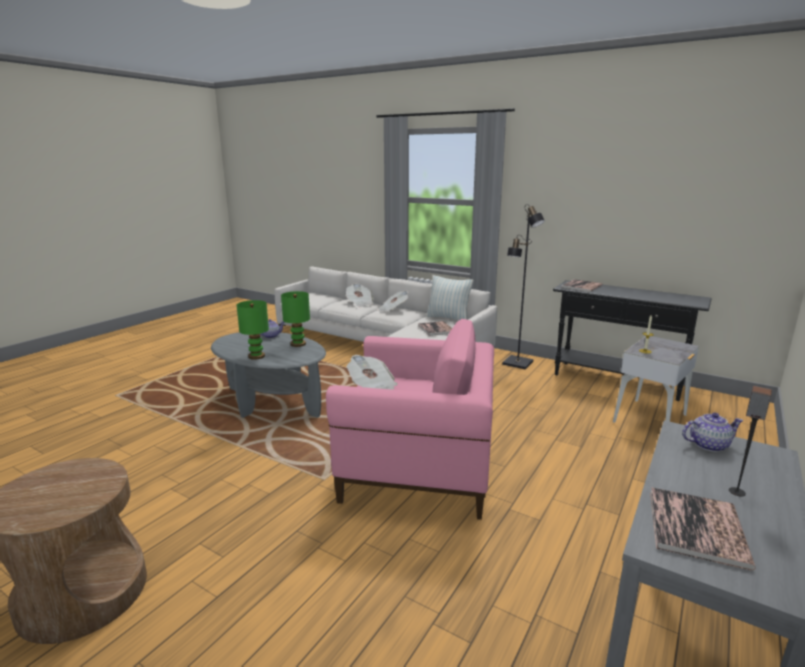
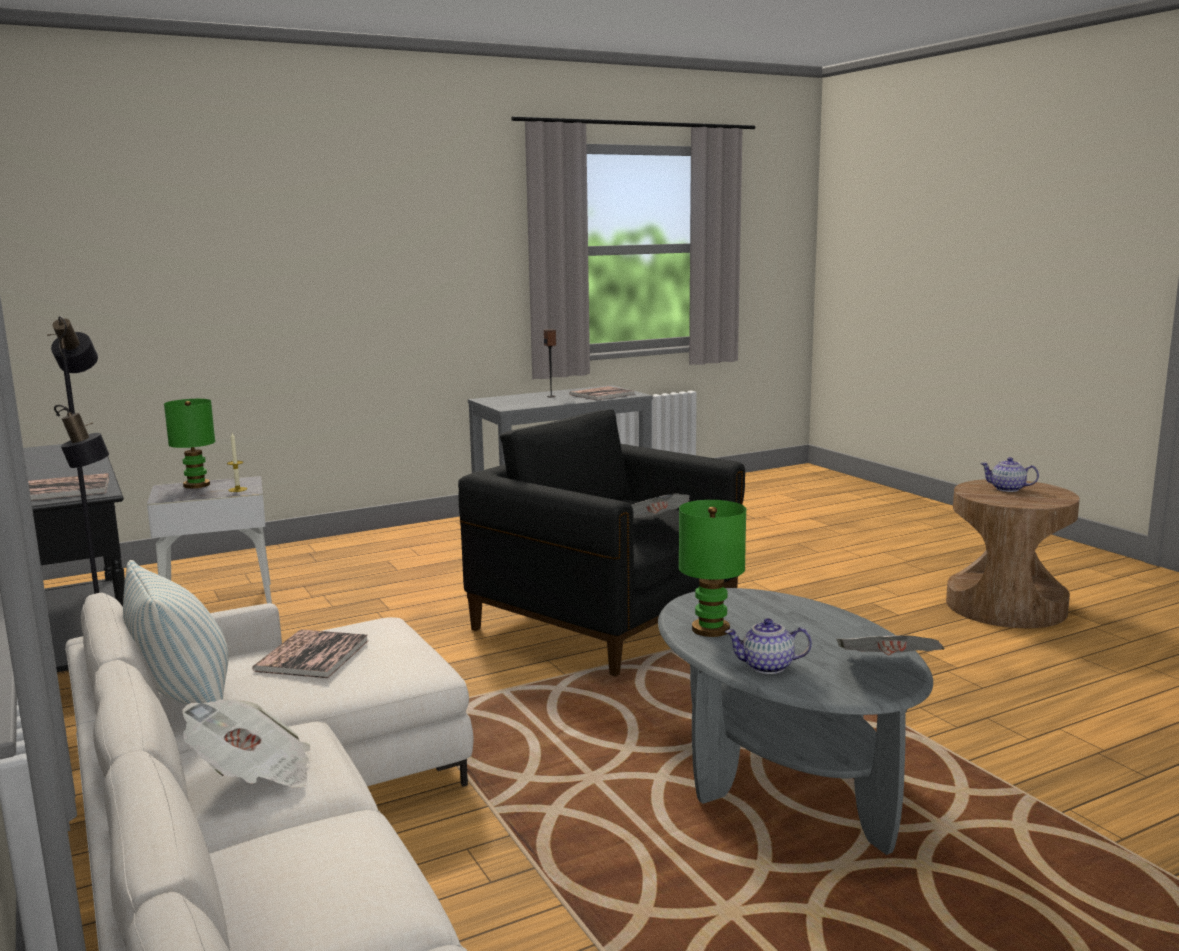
camera: 150 degrees left, 5 degrees down
(256, 356) = (816, 616): green table lamp -> green table lamp (197, 485)
(359, 303) = (280, 868): newspaper -> newspaper (887, 672)
(418, 467) = (606, 621): pink armchair -> black armchair
(708, 445) = (511, 404): teapot -> teapot (1008, 489)

